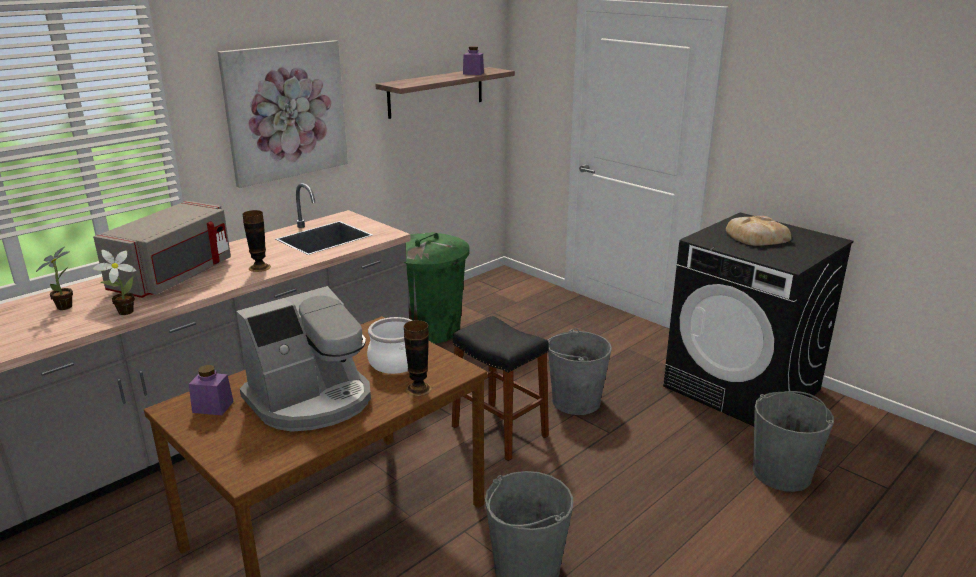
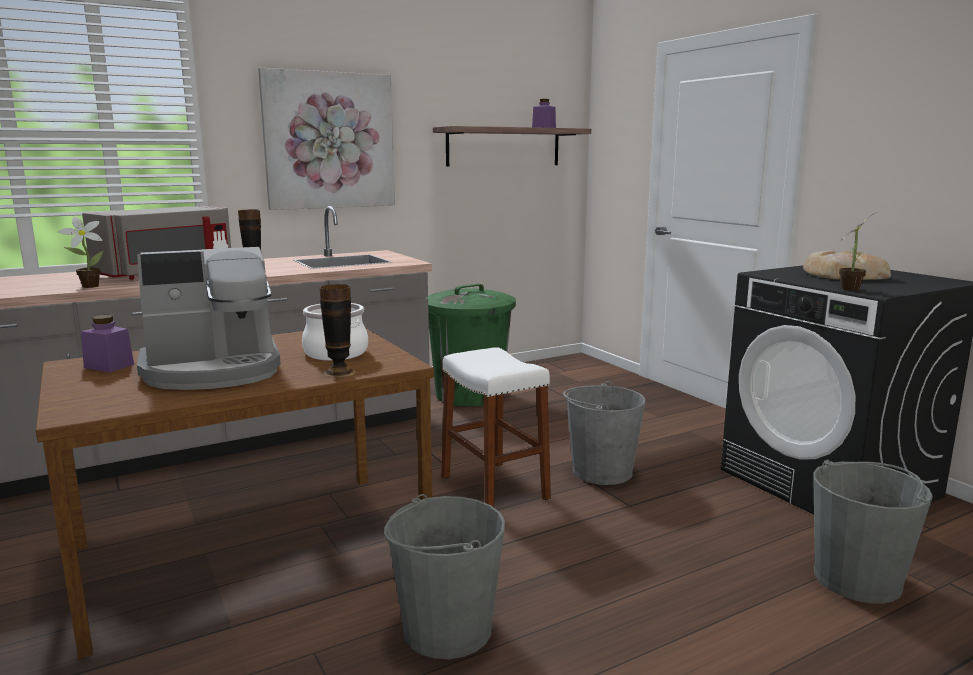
camera: 15 degrees right, 10 degrees down
(67, 306) = (46, 281): potted plant -> potted plant (851, 288)
(499, 431) = (494, 488): black stool -> white stool

